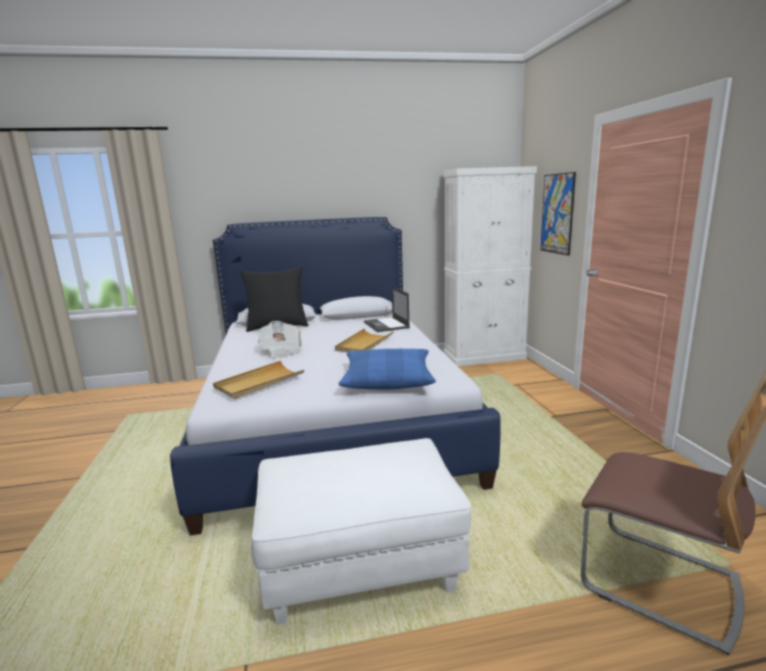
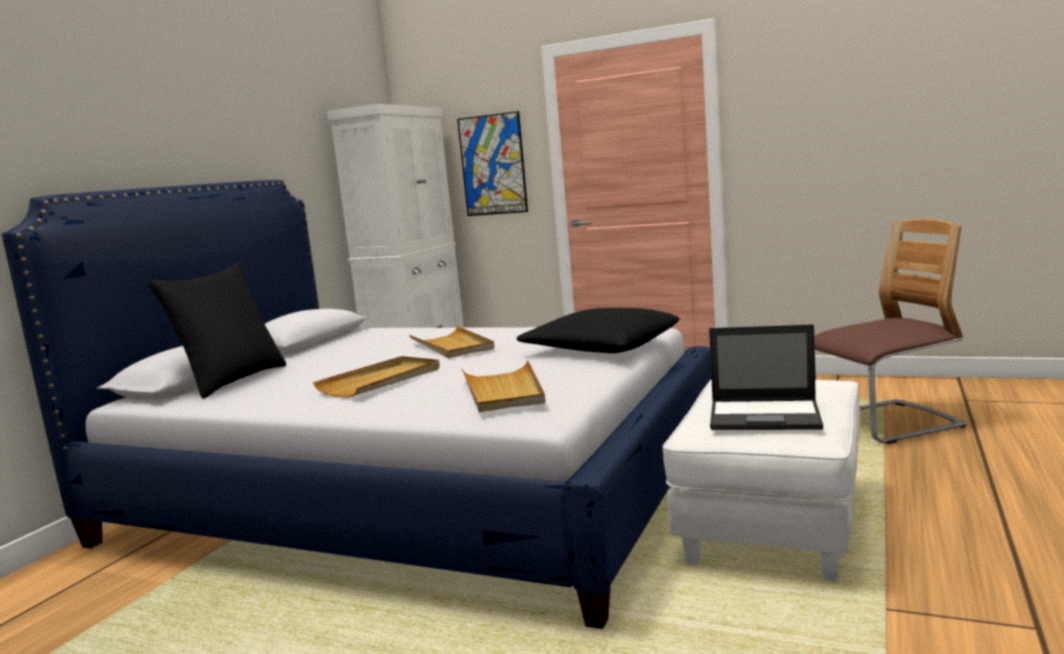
camera: 55 degrees left, 5 degrees down
(281, 351) = (381, 380): newspaper -> beige tray
(386, 325) = (397, 334): laptop -> laptop (766, 416)
(387, 379) = (600, 347): blue pillow -> black pillow

